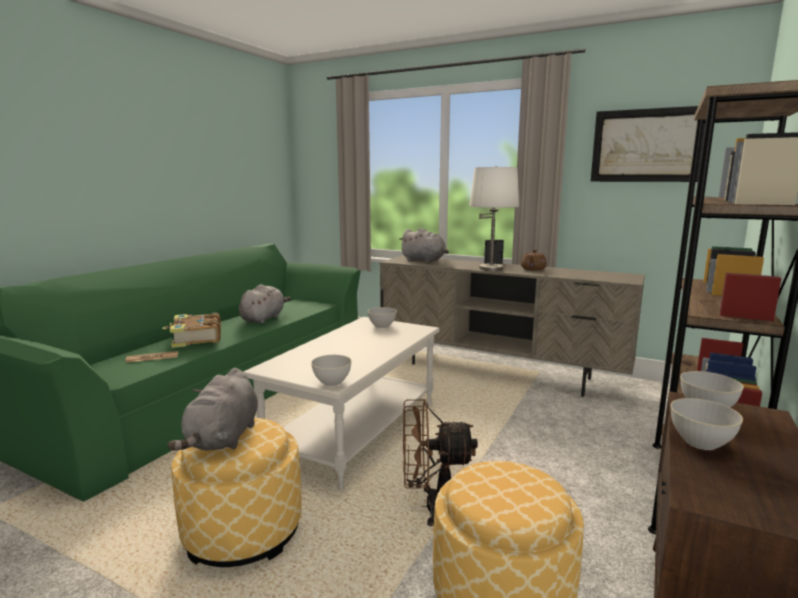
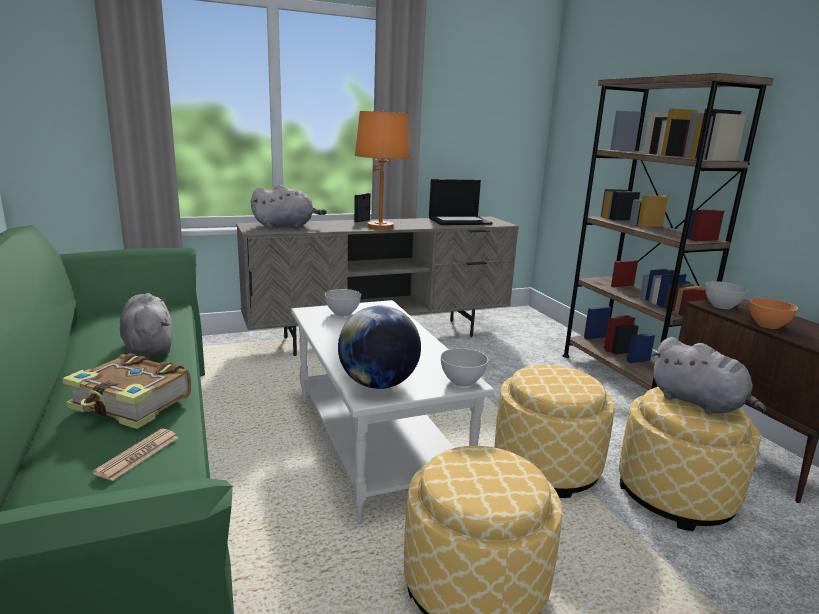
camera: 50 degrees left, 5 degrees up
(223, 439) = (484, 484): grey plush toy -> grey plush toy (699, 403)
(287, 365) = (378, 384): none -> globe
(432, 507) = (546, 467): brown fan -> ottoman
(491, 269) = (380, 227): white table lamp -> orange table lamp
(533, 269) = (412, 222): brown teapot -> none
(587, 273) = (460, 221): none -> laptop
(647, 145) = (480, 96): picture -> none
(700, 442) = (767, 325): grey bowl -> orange bowl

